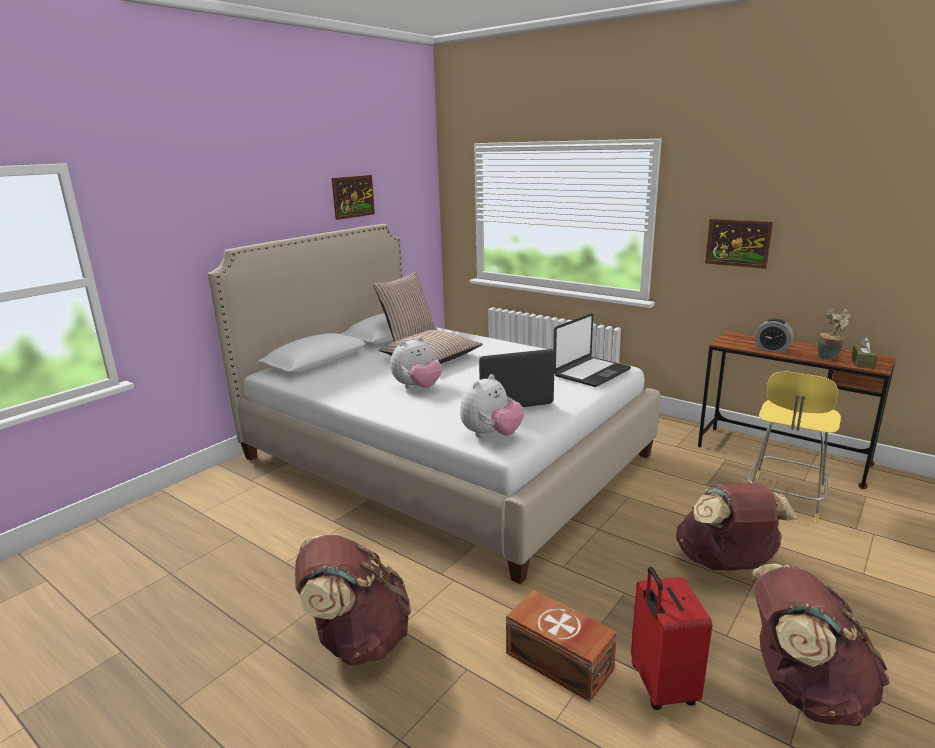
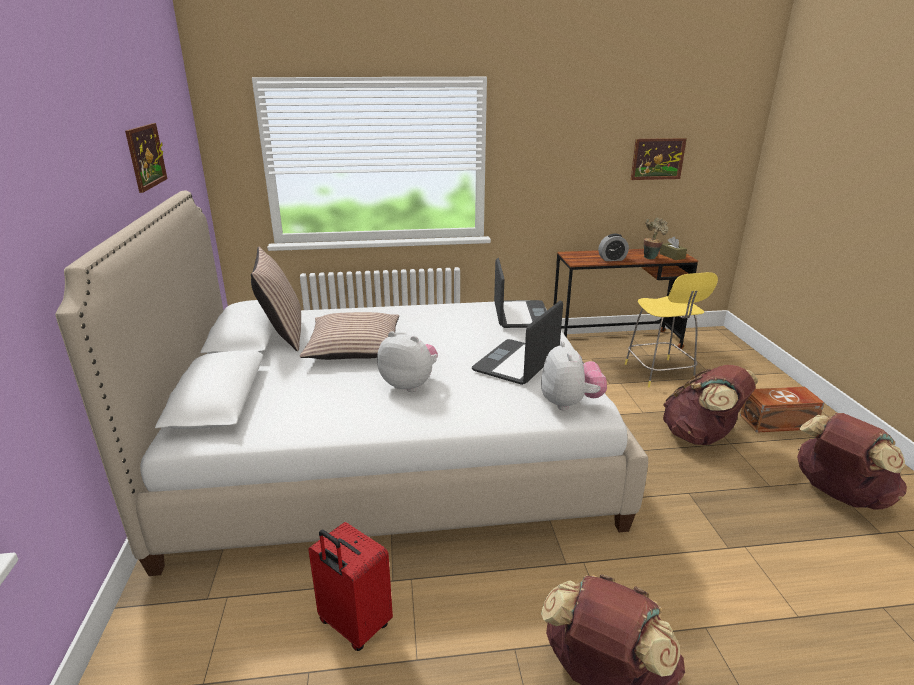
camera: 45 degrees left, 5 degrees up
(417, 387) = (409, 384): plush toy -> plush toy turned 75 degrees counterclockwise
(559, 663) = (738, 573): brown storage box -> brown storage box (778, 422)
(660, 686) = (797, 544): red suitcase -> red suitcase (353, 625)
(738, 243) = (561, 173): picture -> picture (657, 159)

